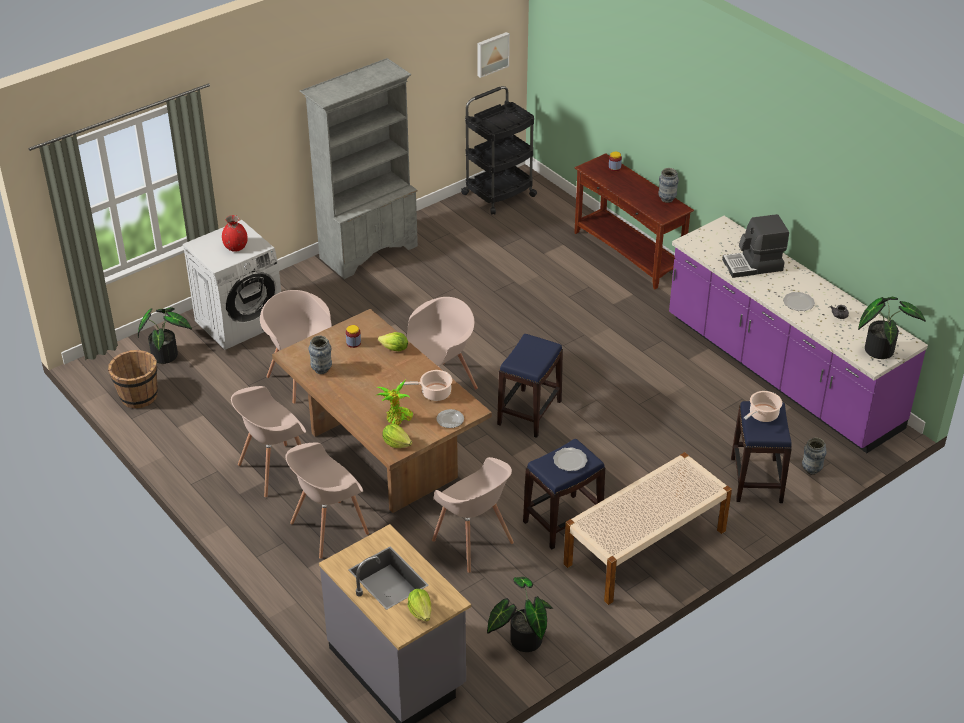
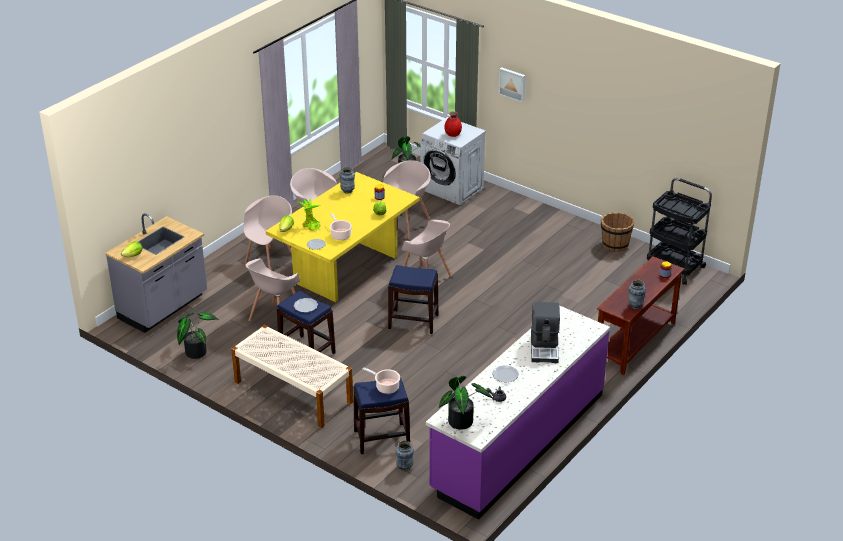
camera: 75 degrees right, 5 degrees down
(138, 396) = (365, 172): brown bucket -> brown bucket (615, 245)
(328, 529) = (271, 262): beige chair -> beige chair turned 90 degrees clockwise
(368, 251) = (561, 223): grey bookcase -> none
(384, 455) = (346, 269): brown dining table -> yellow dining table
(492, 54) = (708, 158): picture -> picture (512, 84)
(753, 265) = (545, 348): coffee machine -> coffee machine turned 150 degrees counterclockwise

